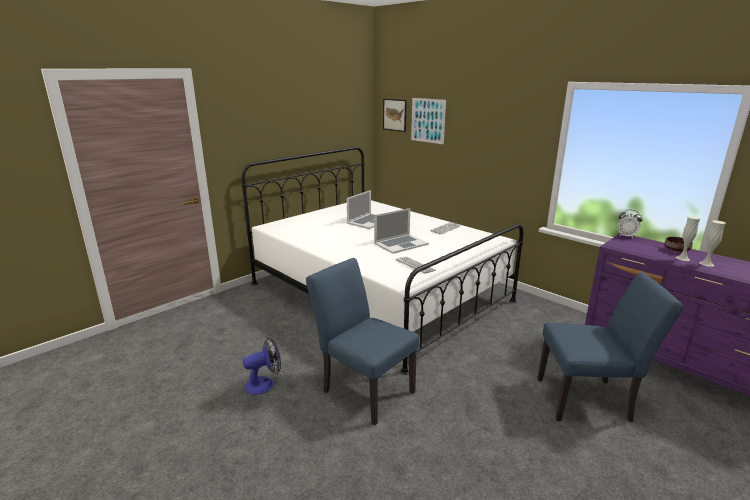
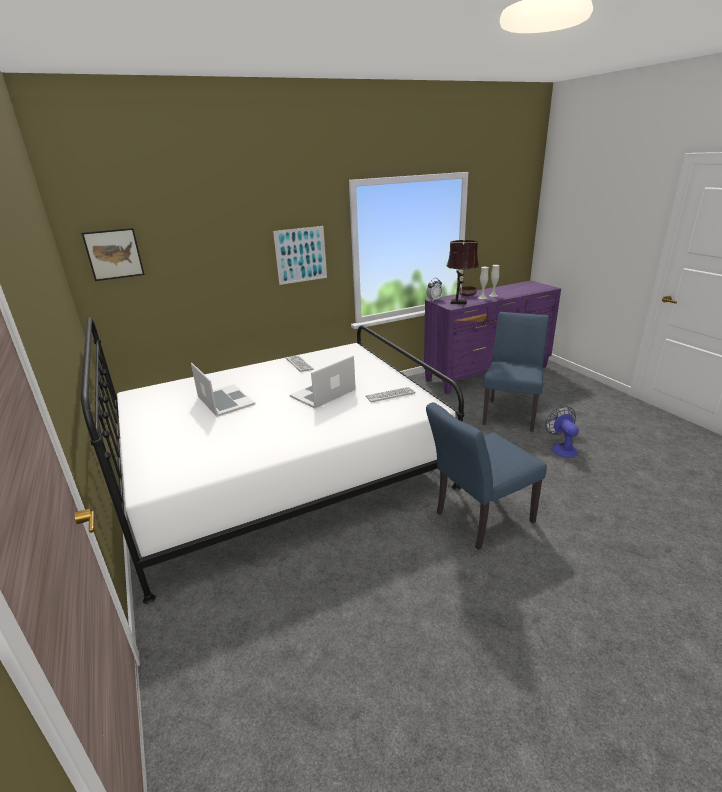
camera: 70 degrees left, 5 degrees up
(264, 384) = (452, 602): fan -> fan (561, 448)
(401, 244) = (323, 393): laptop -> laptop turned 120 degrees counterclockwise
(428, 120) = (182, 250): picture -> picture (301, 255)
(637, 248) = (460, 303): none -> brown table lamp

